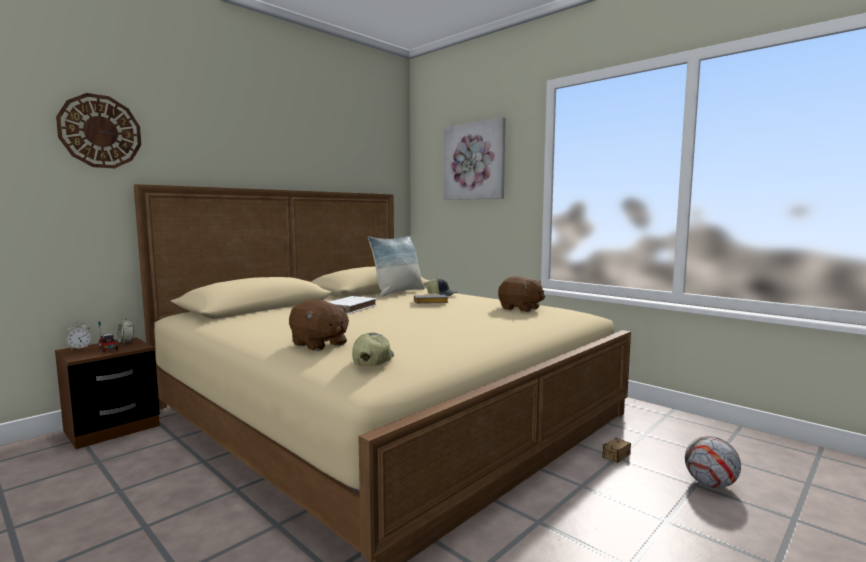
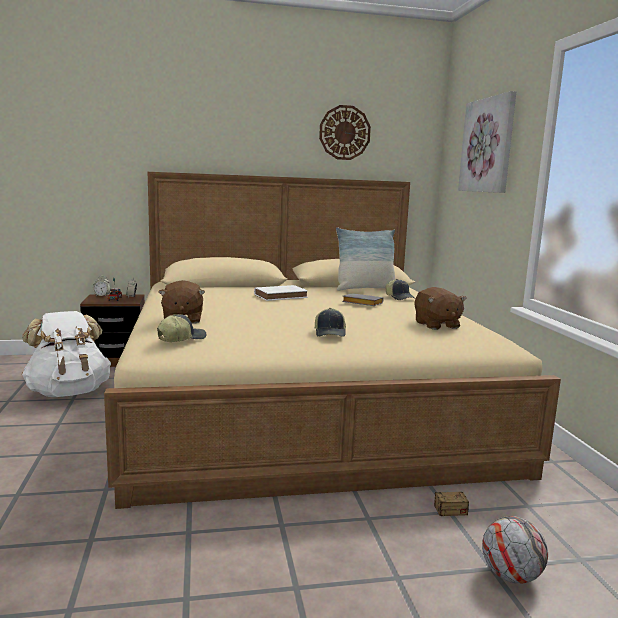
camera: 35 degrees right, 5 degrees up
(100, 131) = (127, 129): wall clock -> wall clock (344, 132)
(100, 485) = (69, 392): none -> white backpack
(475, 328) = (330, 333): none -> cap

